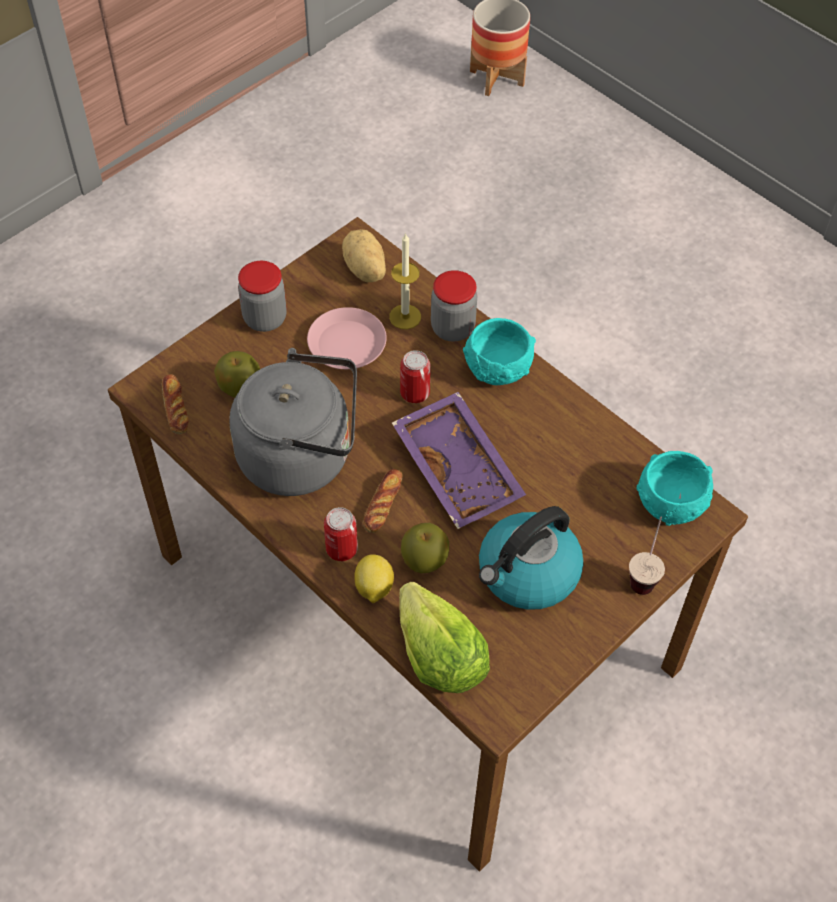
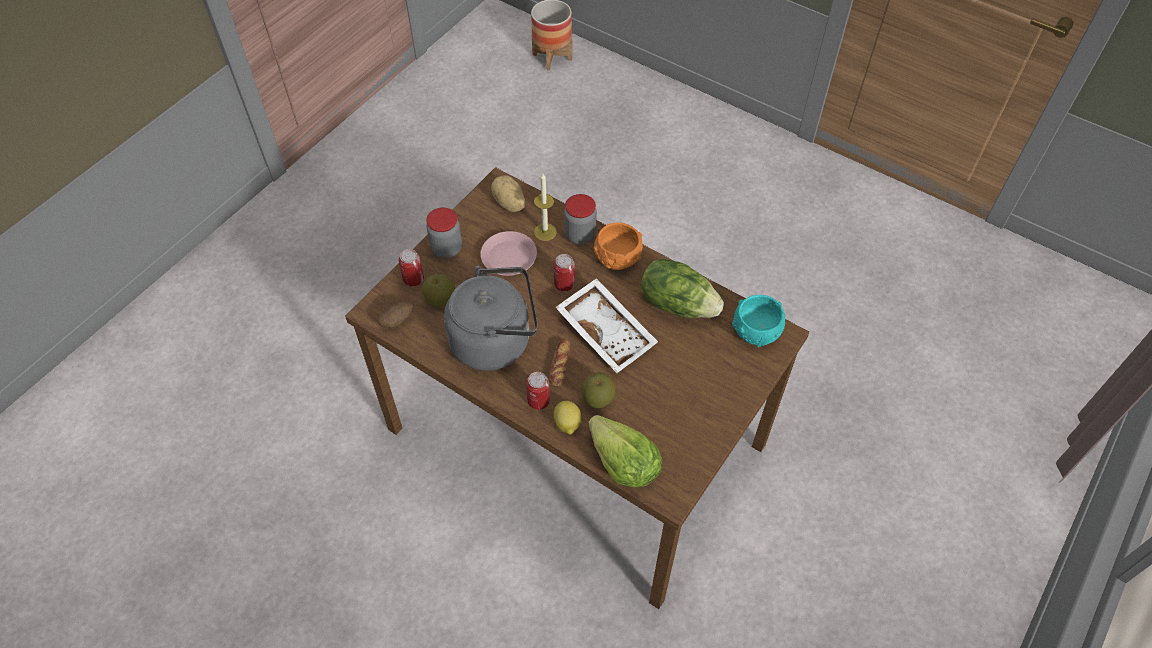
camera: 10 degrees left, 0 degrees up
(175, 407) = (397, 321): bread -> potato
(210, 354) = (413, 279): none -> can
(459, 468) = (607, 331): purple tray -> white tray
(498, 368) = (617, 258): turquoise bowl -> orange bowl
(527, 574) = (670, 396): kettle -> none
(567, 446) = (677, 303): none -> lettuce
(645, 572) = (749, 381): cup -> none

